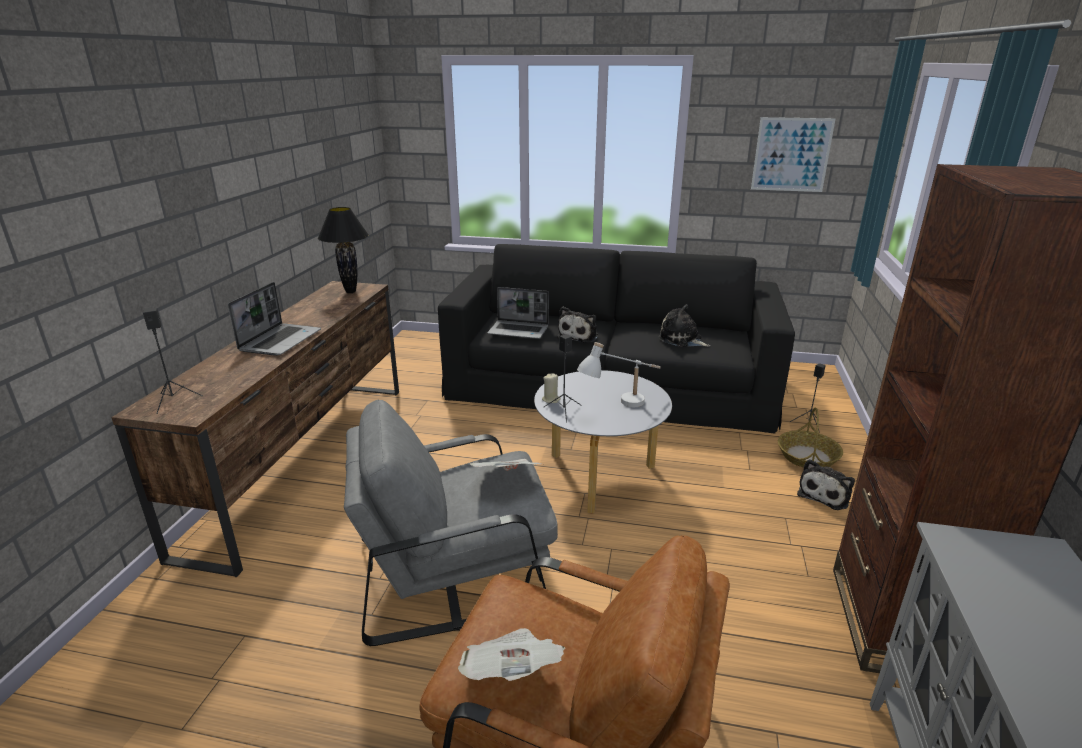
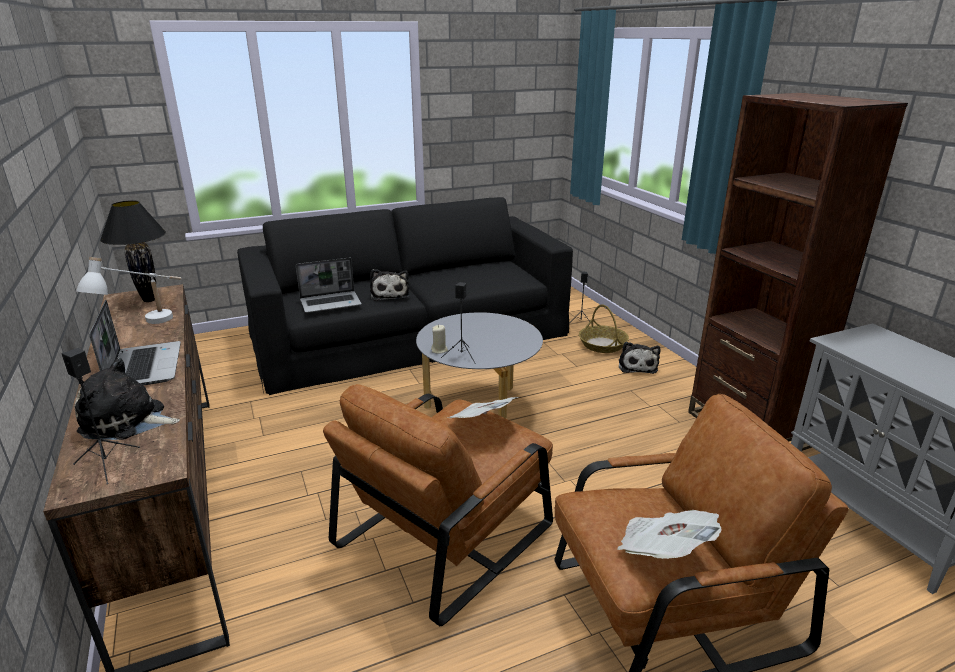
camera: 35 degrees left, 0 degrees up
(455, 571) = (446, 531): grey armchair -> brown armchair
(620, 407) = (500, 339): white table lamp -> white table lamp (146, 326)
(682, 339) = (477, 277): plush toy -> plush toy (127, 421)
(791, 155) = (505, 107): picture -> none

